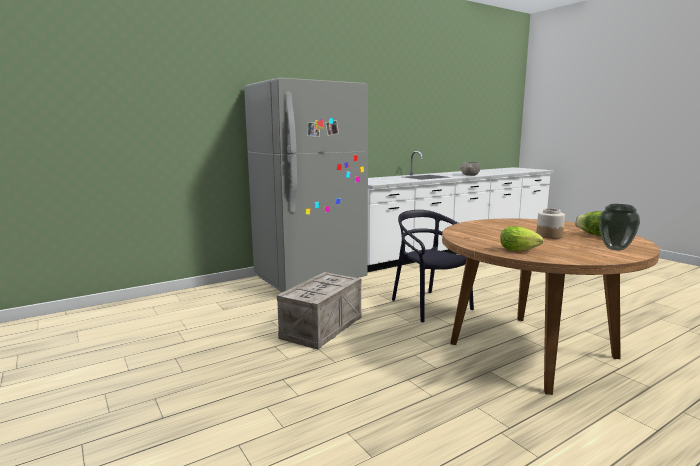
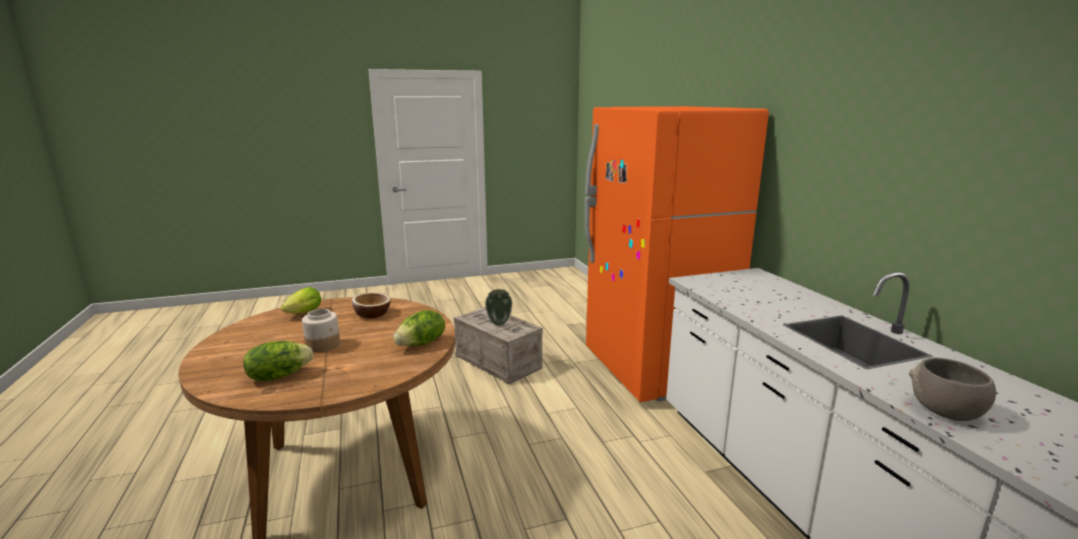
camera: 105 degrees right, 5 degrees up
(310, 278) = (654, 369): grey fridge -> orange fridge
(430, 306) = (516, 438): black chair -> none
(484, 235) = (372, 314): none -> bowl
(504, 222) = (422, 344): none -> lettuce
(616, 248) = (229, 359): vase -> vase (499, 323)

